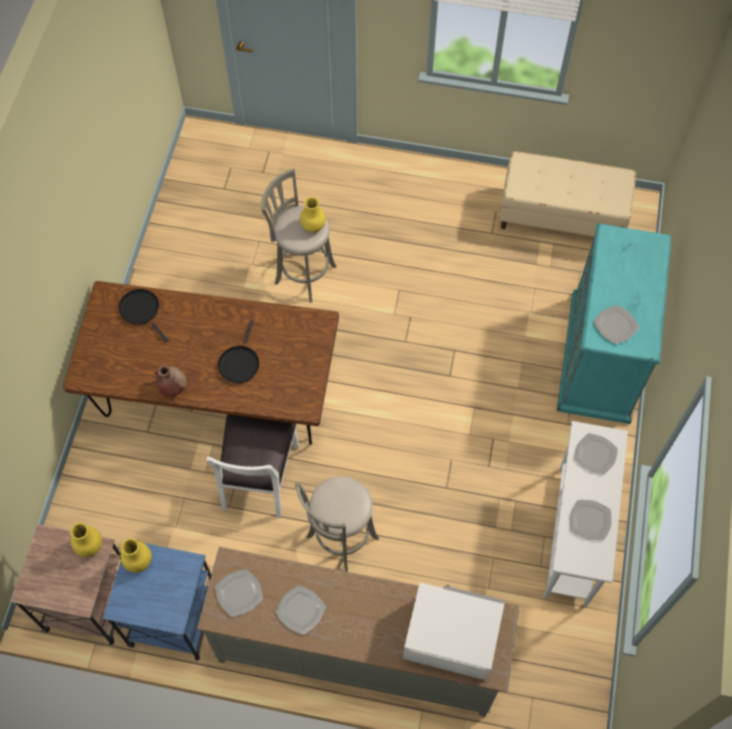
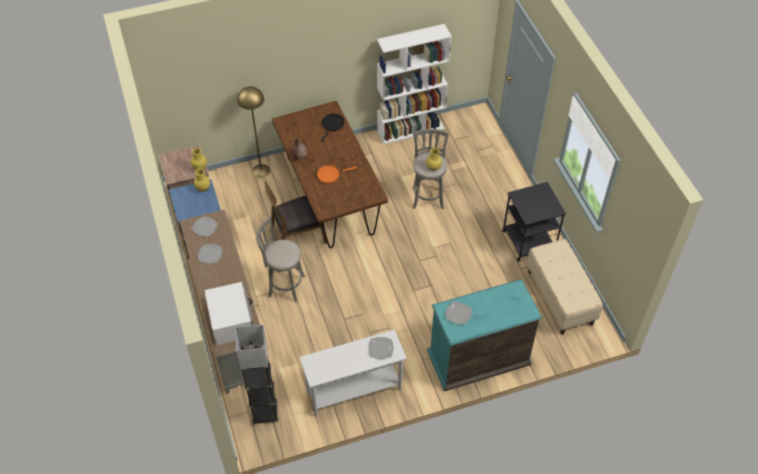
camera: 60 degrees right, 10 degrees down
(96, 467) = (261, 171): none -> yellow floor lamp
(167, 229) = (411, 130): none -> white bookcase
(239, 363) = (330, 175): black frying pan -> orange frying pan
(258, 477) = (297, 236): white chair -> brown chair
(455, 201) = (529, 242): none -> black cart
(547, 674) = (265, 413): none -> grey floor lamp
(590, 520) = (339, 362): plate -> none

